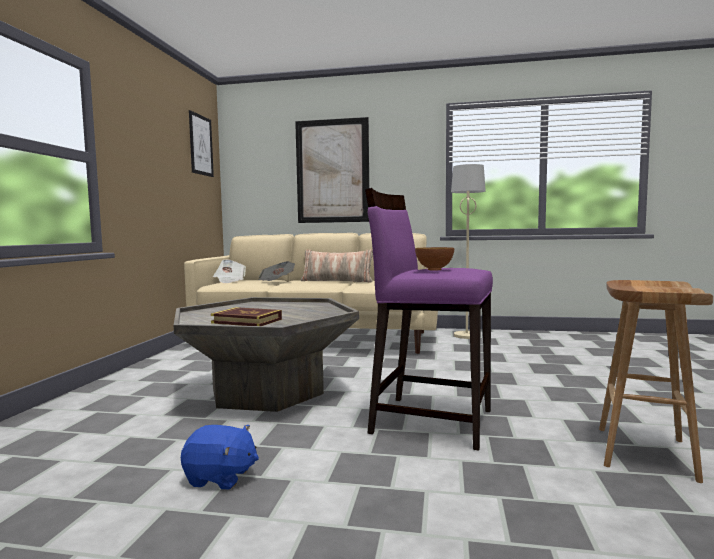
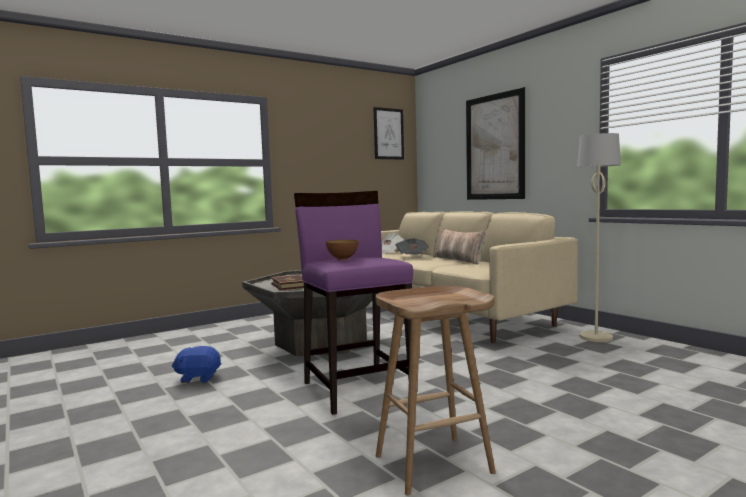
camera: 45 degrees right, 0 degrees up
(220, 477) = (198, 378): blue plush toy -> blue plush toy turned 120 degrees clockwise

